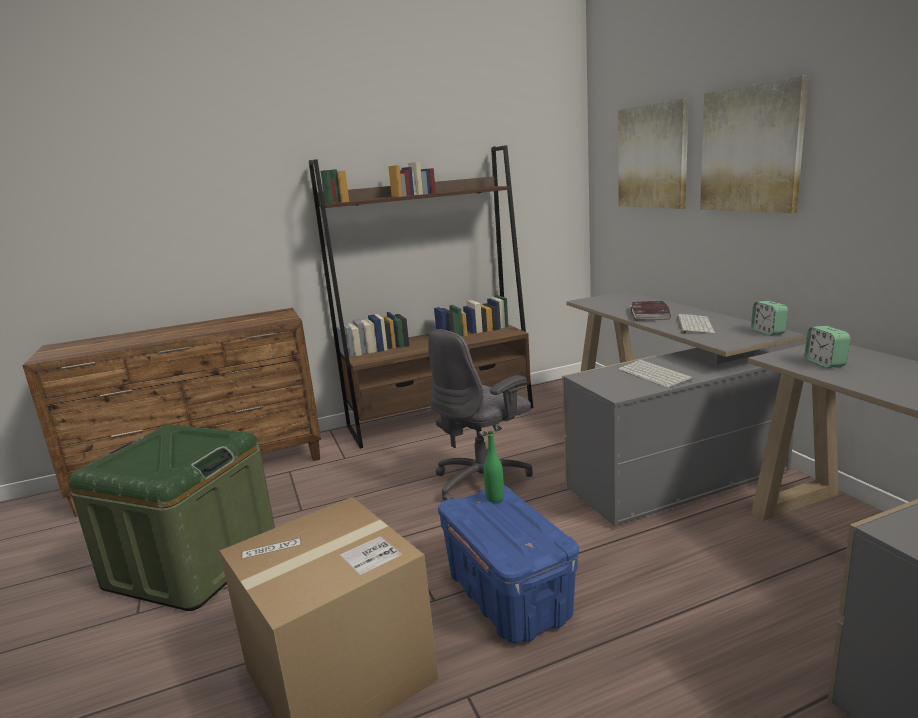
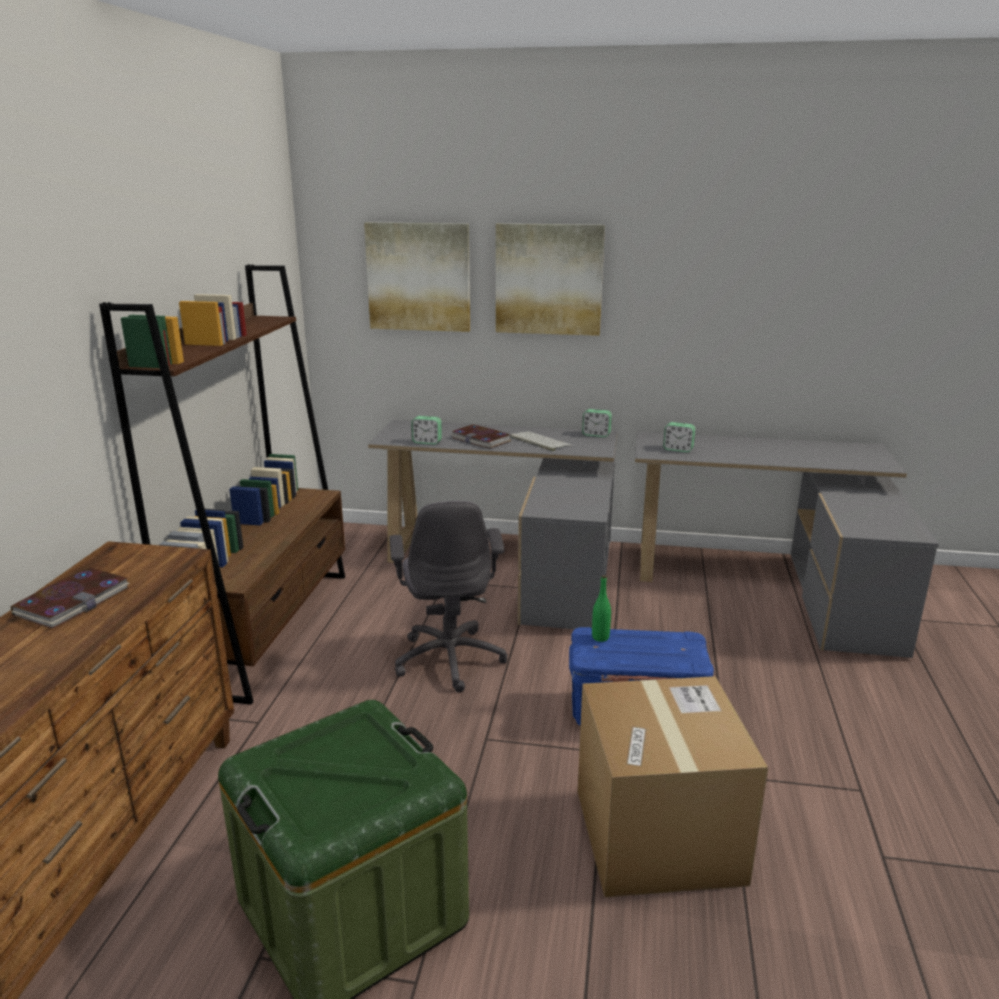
camera: 60 degrees left, 5 degrees up
(216, 324) = (73, 601): none -> book
(605, 307) = (427, 442): none -> alarm clock
(655, 375) = (575, 491): keyboard -> none

